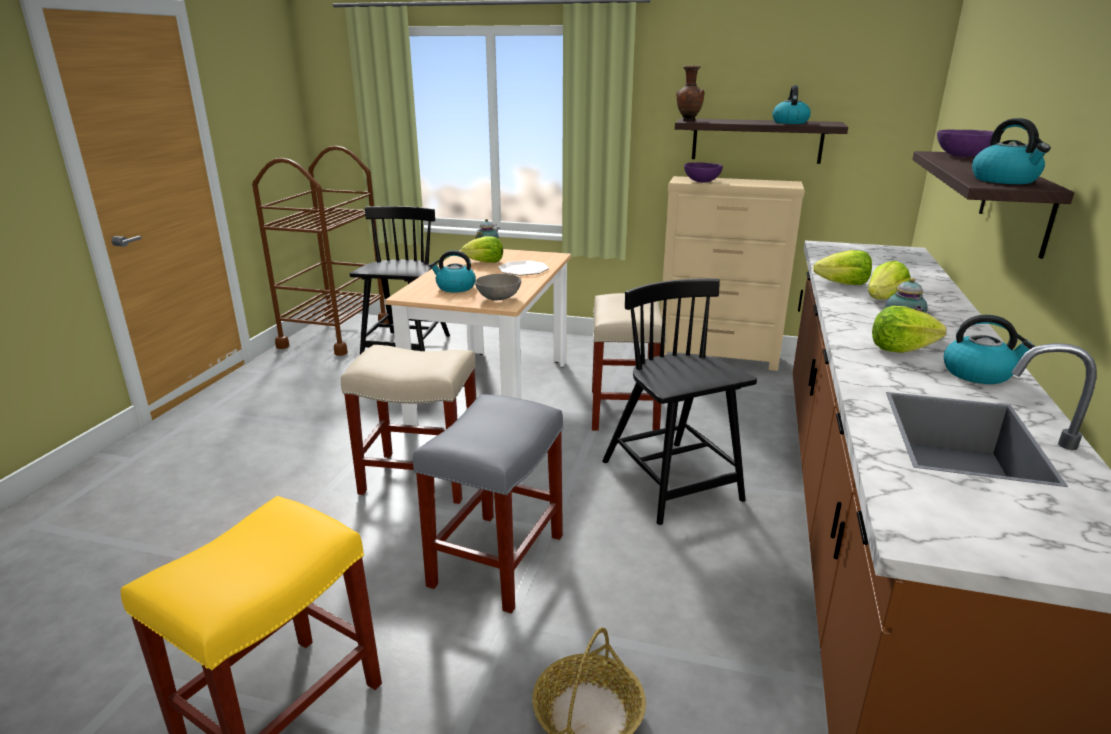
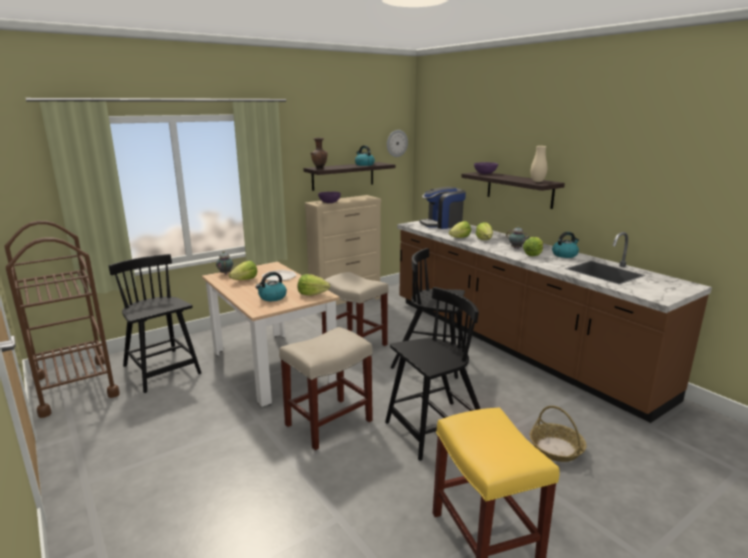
camera: 50 degrees left, 5 degrees down
(497, 561) = (435, 429): grey stool -> black chair
(499, 298) = (312, 294): grey bowl -> lettuce
(884, 258) = (442, 224): none -> coffee machine
(894, 87) = (396, 143): none -> wall clock
(1005, 180) = (537, 181): kettle -> beige vase

